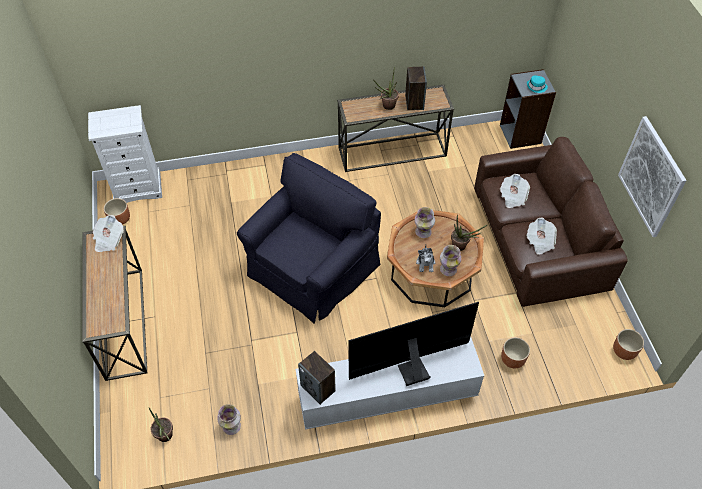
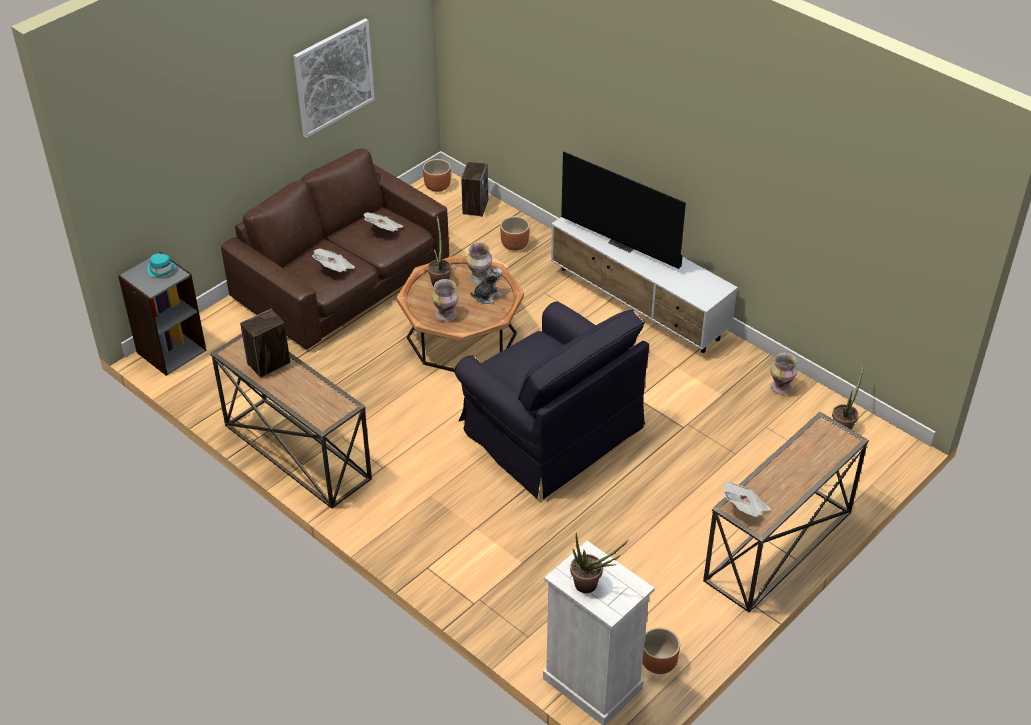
camera: 125 degrees left, 10 degrees down
(311, 268) = (549, 430): black armchair -> black armchair turned 135 degrees counterclockwise
(318, 388) = (707, 288): speaker -> speaker (475, 207)
(386, 106) = (297, 385): potted plant -> potted plant (591, 586)

